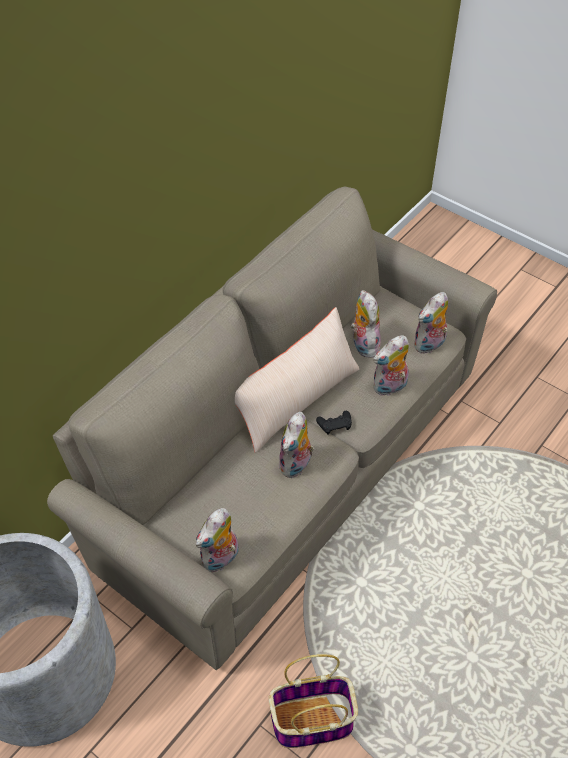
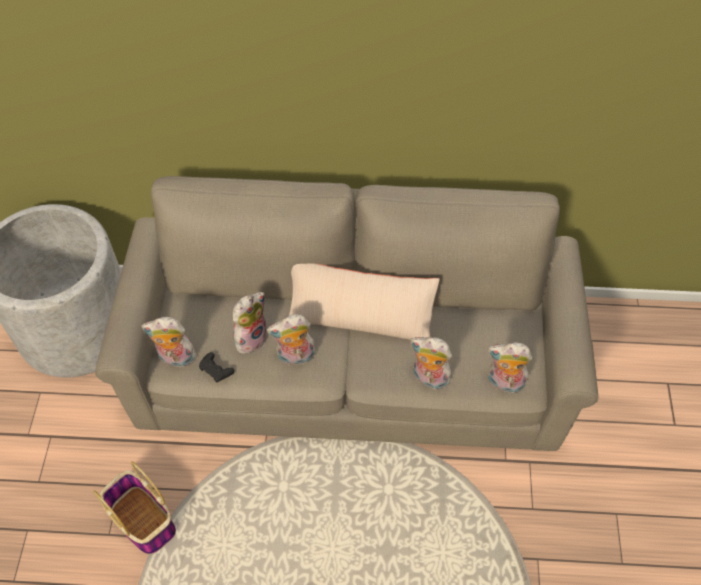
camera: 55 degrees right, 5 degrees up
(335, 424) = (356, 360): black game controller -> black game controller (216, 370)
(363, 344) = (459, 332): plush toy -> plush toy (250, 337)

